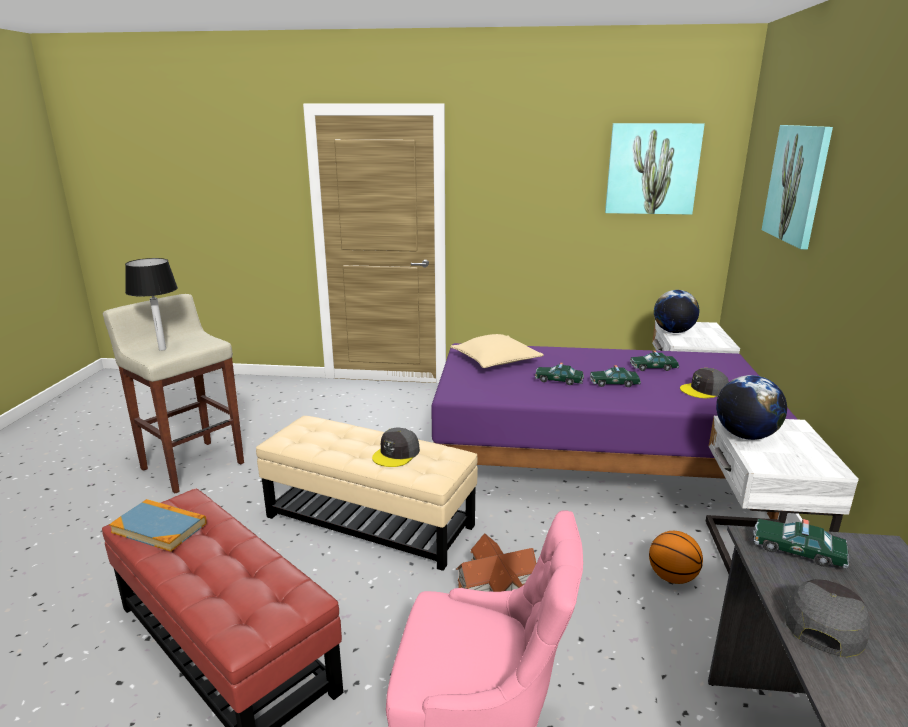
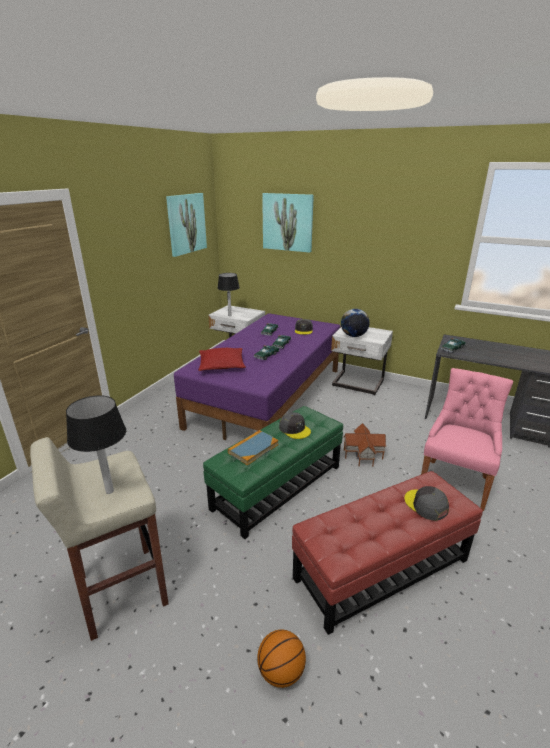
camera: 70 degrees left, 5 degrees up
(159, 528) = (350, 541): book -> book (253, 449)
(370, 520) = (277, 487): beige ottoman -> green ottoman
(495, 360) = (221, 365): beige pillow -> red pillow
(672, 577) = (365, 406): basketball -> basketball (281, 671)
(673, 331) = (230, 315): globe -> table lamp
(825, 621) = (489, 356): grey cap -> grey cap (425, 505)

